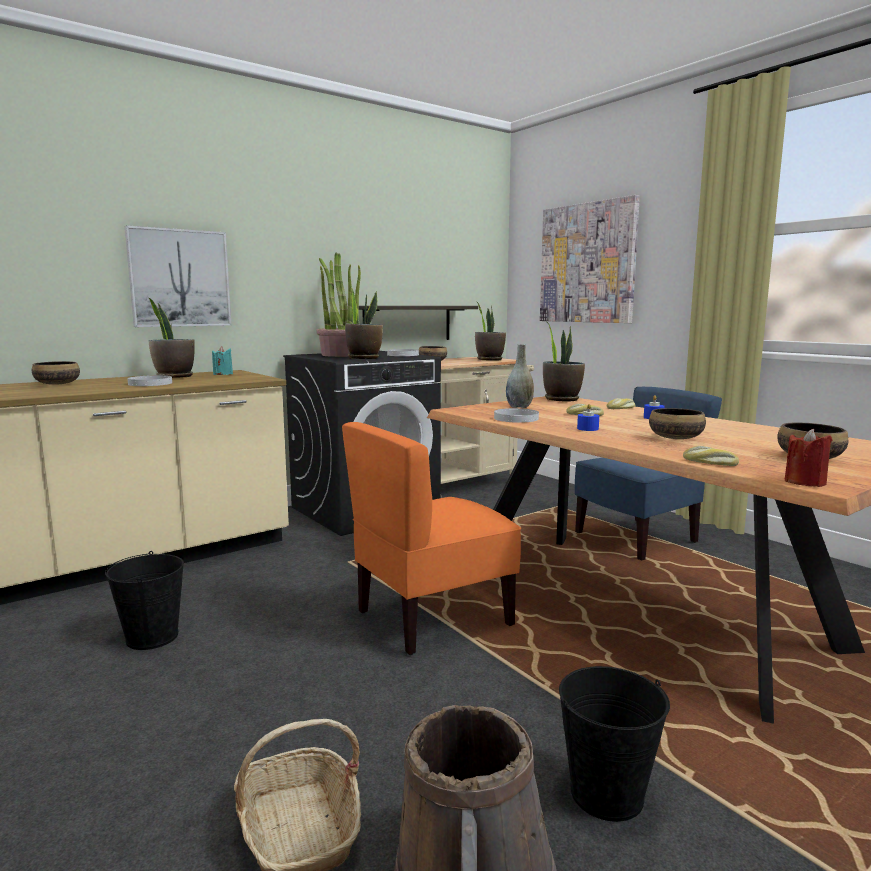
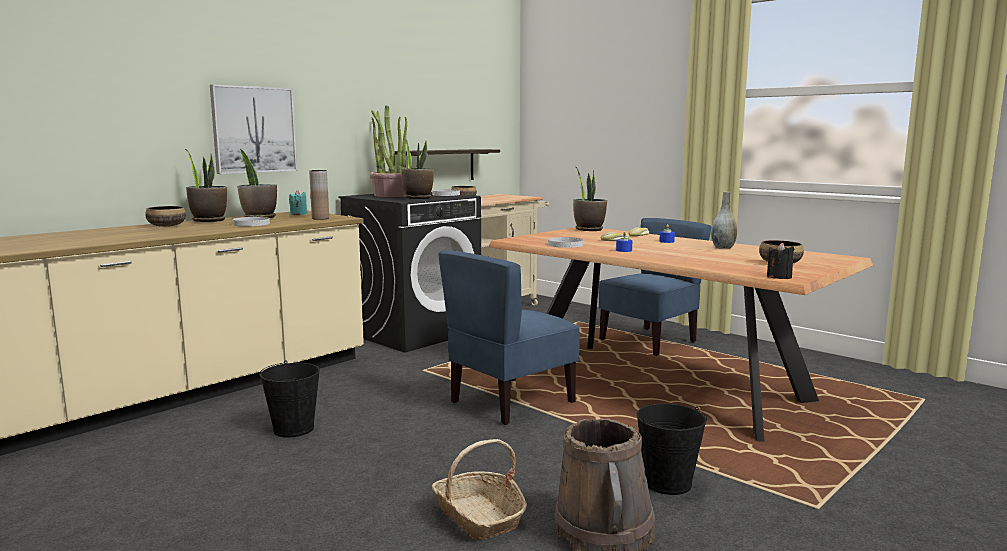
camera: 10 degrees left, 0 degrees up
(237, 379) = (320, 218): none -> brown vase
(432, 617) = (510, 402): orange chair -> blue chair
(489, 360) = (511, 197): potted plant -> potted plant (209, 220)
(519, 407) = (560, 236): grey vase -> grey vase (723, 247)
(587, 263) = (594, 113): picture -> none
(675, 438) = (689, 254): bowl -> none
(709, 463) = (717, 269): bread -> none
(805, 482) = (779, 277): red candle -> black candle

